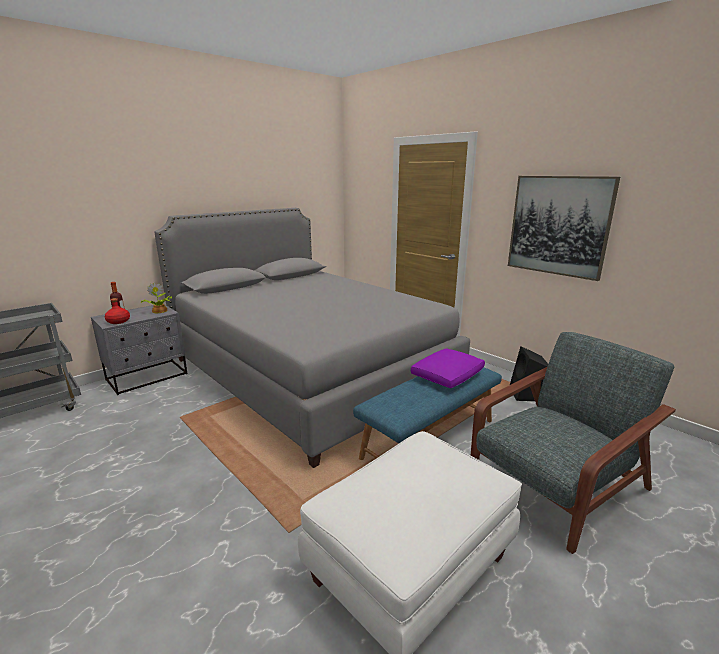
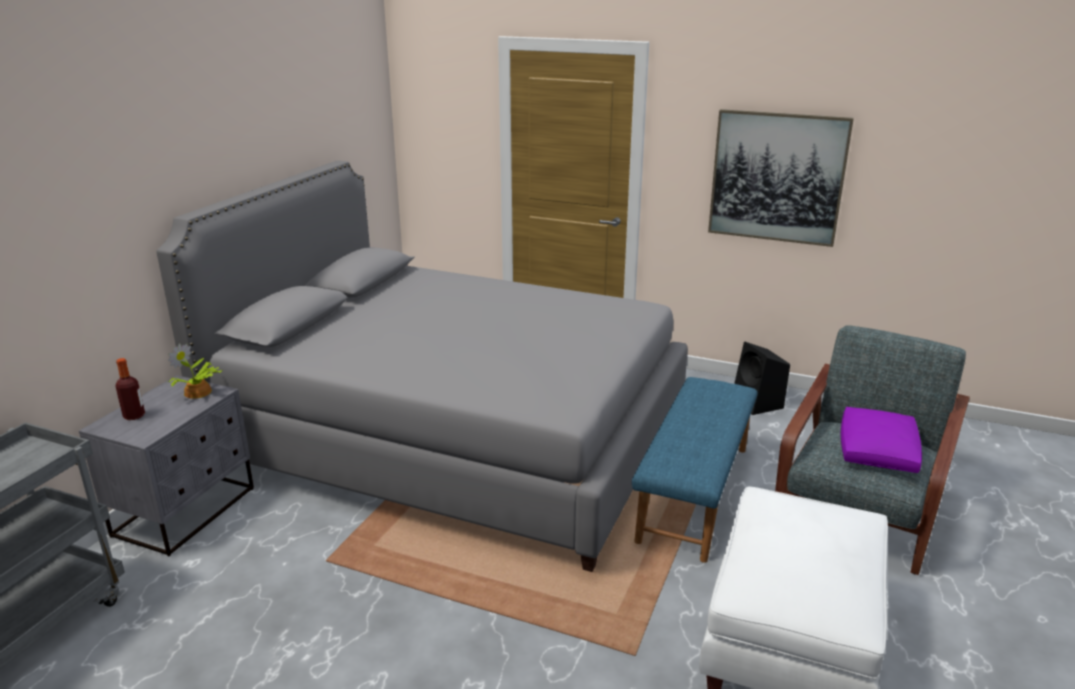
camera: 25 degrees left, 5 degrees up
(118, 321) = (152, 428): red bottle -> none
(447, 376) = (706, 406): purple pillow -> purple pillow (877, 451)

